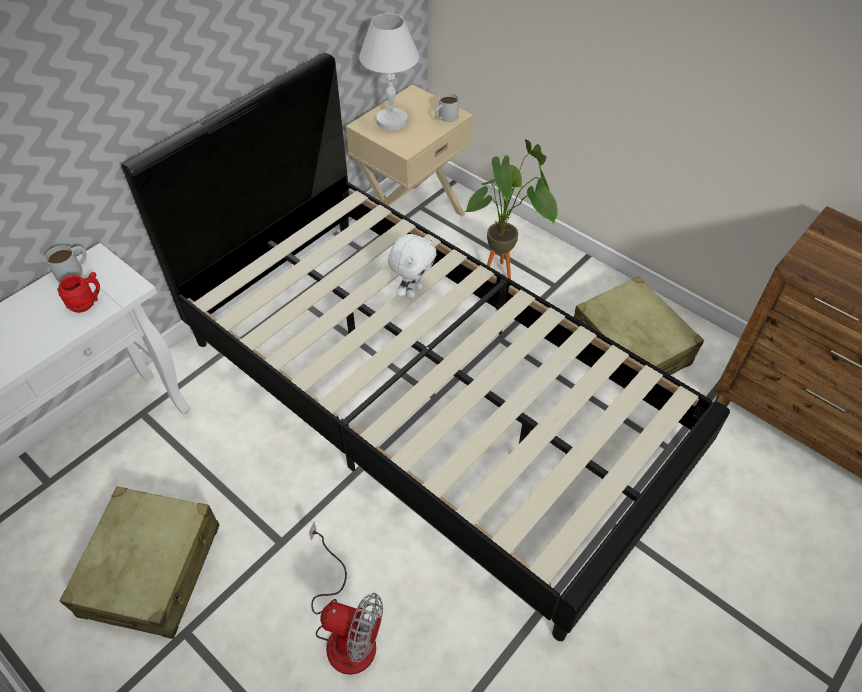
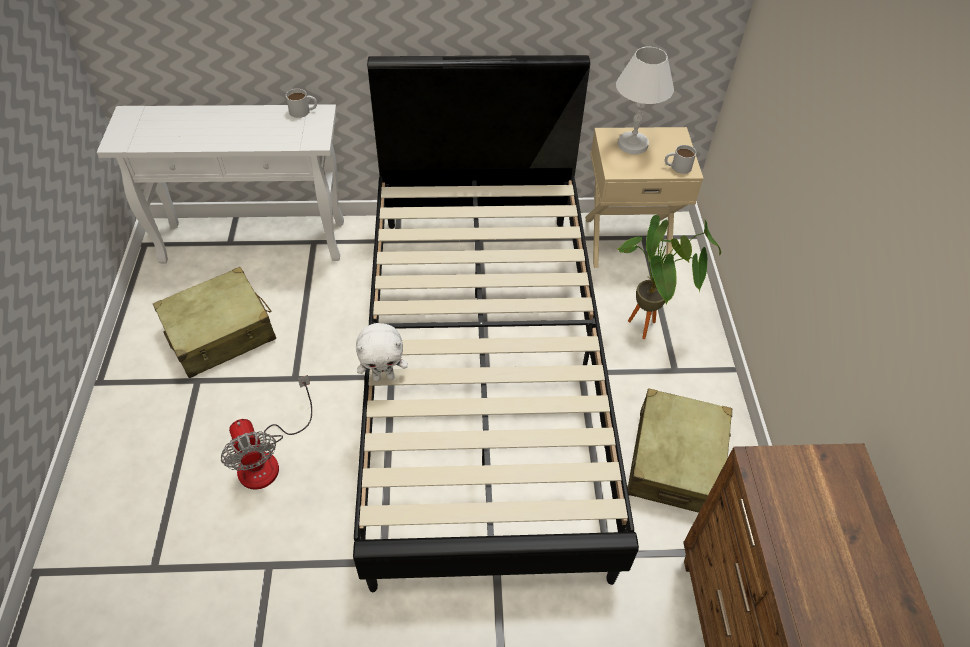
camera: 45 degrees right, 0 degrees up
(87, 303) = (287, 135): red mug -> none
(413, 291) = (520, 279): white plush toy -> white plush toy (384, 376)

